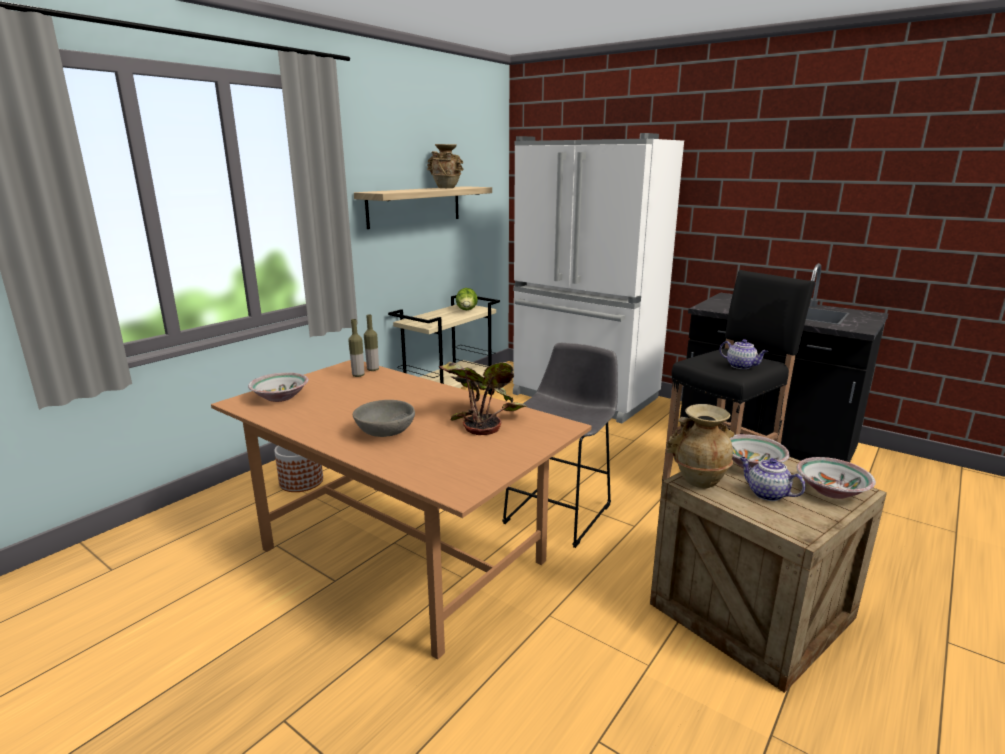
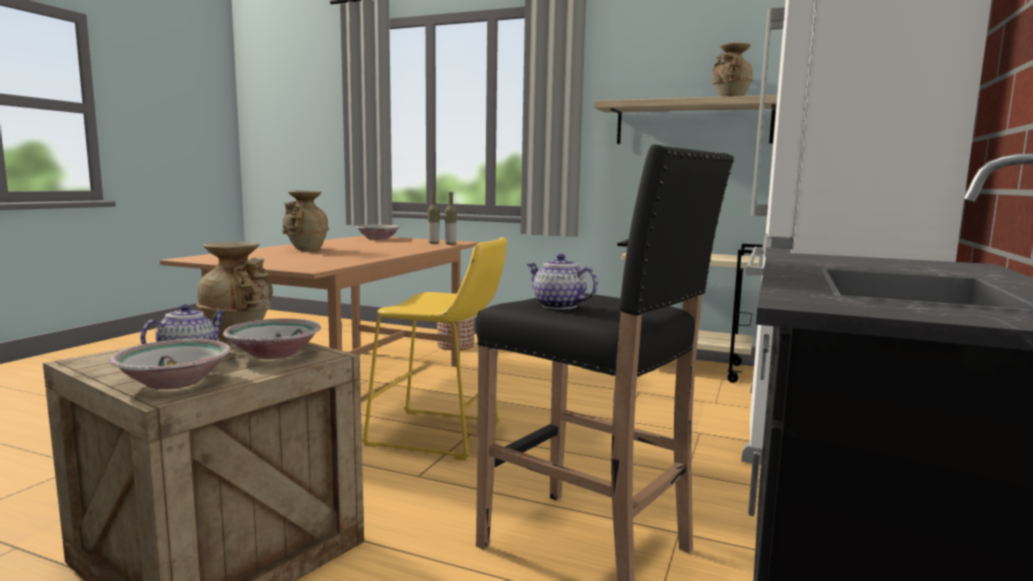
camera: 75 degrees right, 10 degrees down
(386, 432) = (305, 249): grey bowl -> beige vase
(467, 310) = (723, 257): lettuce -> none
(480, 417) = (335, 258): potted plant -> none
(561, 511) = (441, 435): grey stool -> yellow stool
(741, 366) = (558, 306): teapot -> teapot turned 105 degrees clockwise

